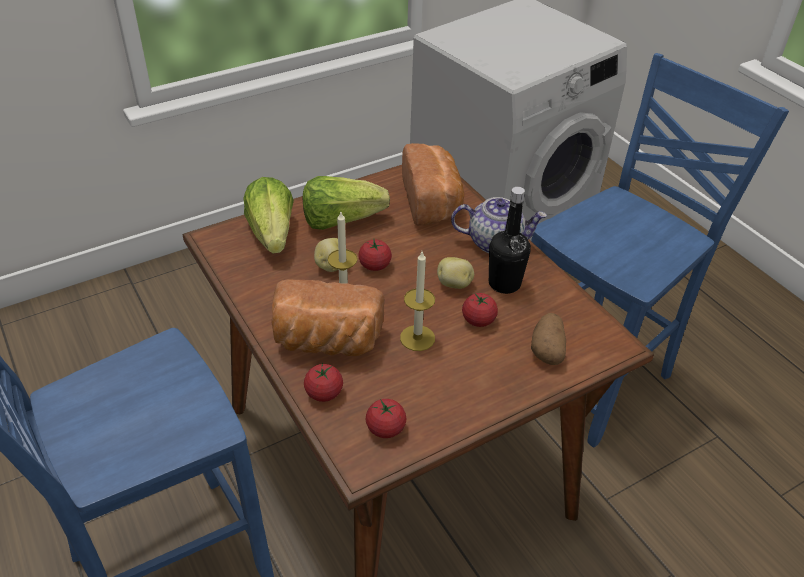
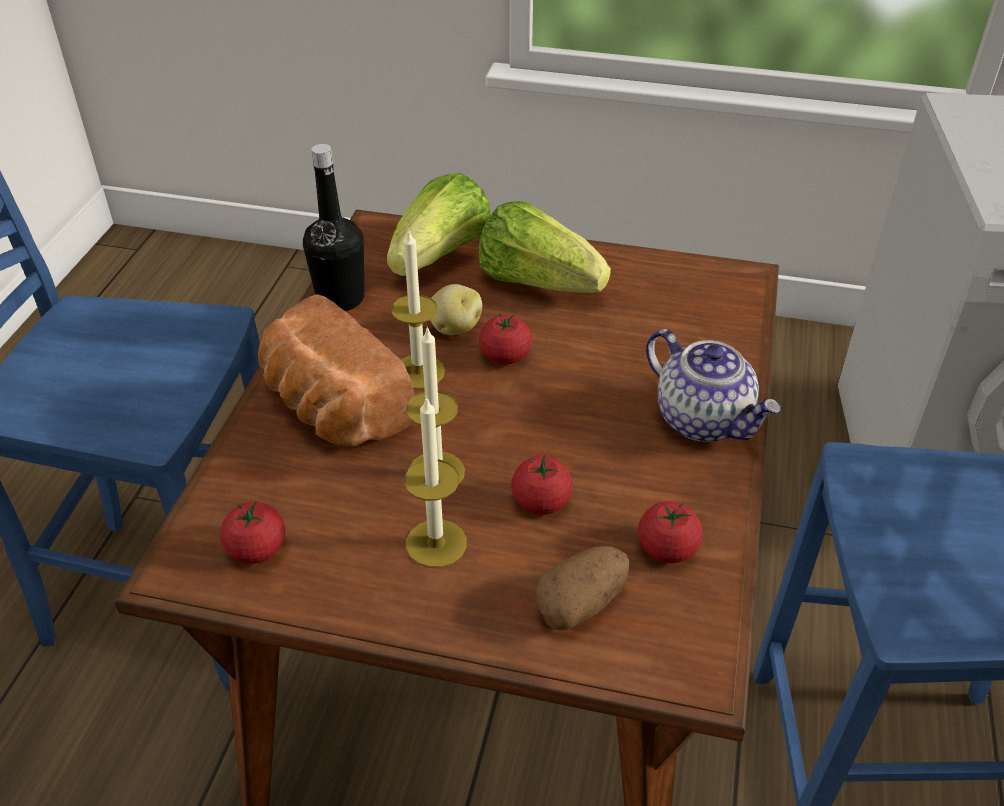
camera: 45 degrees right, 0 degrees up
(324, 393) = (253, 462): tomato -> tomato (667, 549)
(433, 202) = (686, 322): bread -> none
(454, 284) = (572, 438): potato -> none
(460, 368) = (436, 543): none -> candle
(504, 283) = (642, 479): black bottle -> black bottle (340, 298)

